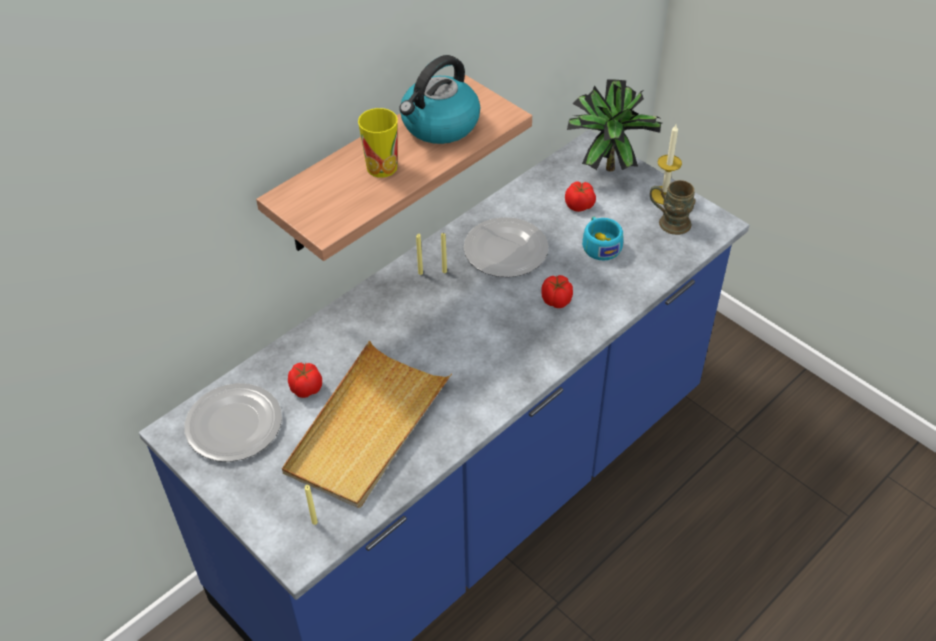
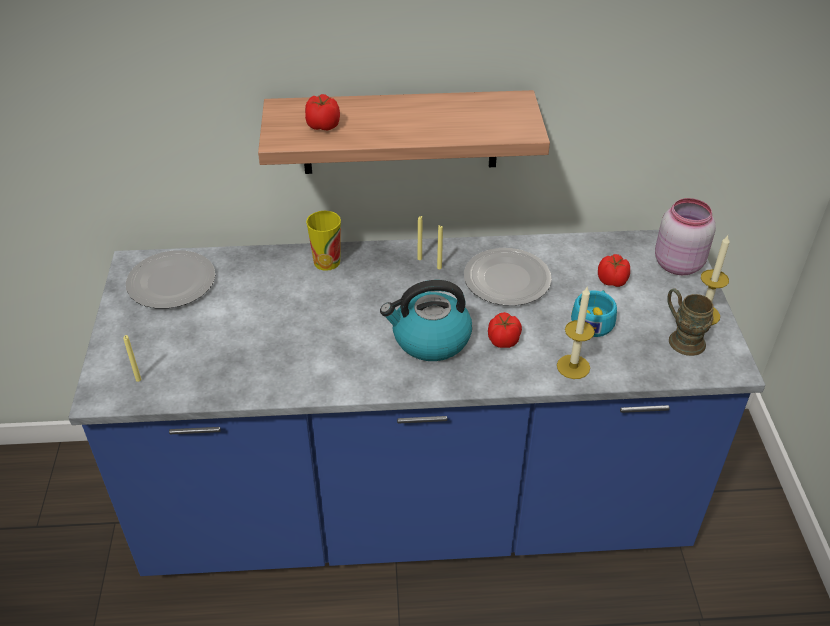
camera: 40 degrees right, 5 degrees down
(306, 388) = (244, 288): tomato -> tomato (323, 125)
(367, 428) = (249, 341): beige tray -> none
(382, 167) = (377, 121): cup -> cup (327, 261)
(439, 125) = (461, 114): kettle -> kettle (430, 339)
(607, 165) = (677, 263): potted plant -> pink jar
(624, 289) = (573, 366): none -> candle

